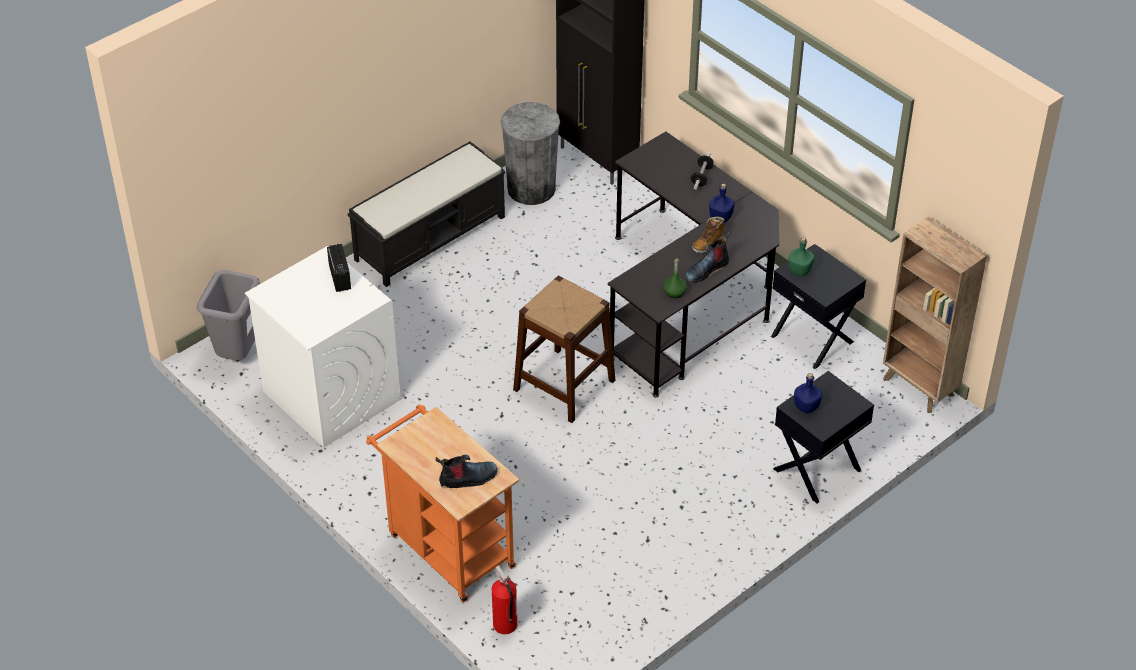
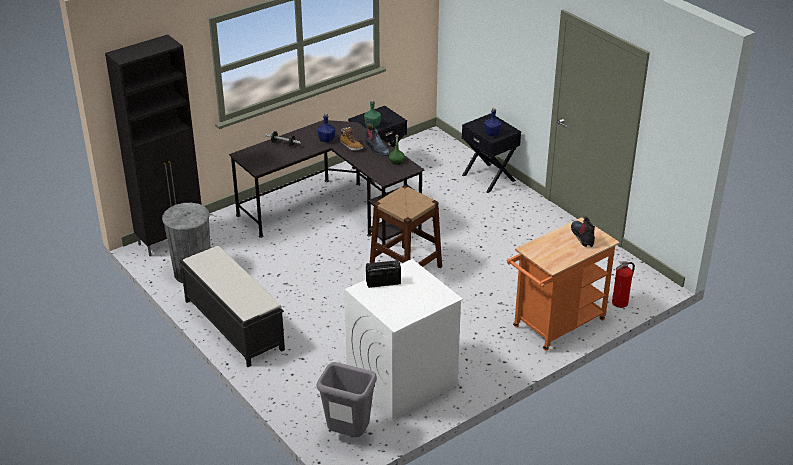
camera: 85 degrees left, 10 degrees down
(919, 388) = (425, 138): brown bookcase -> none

